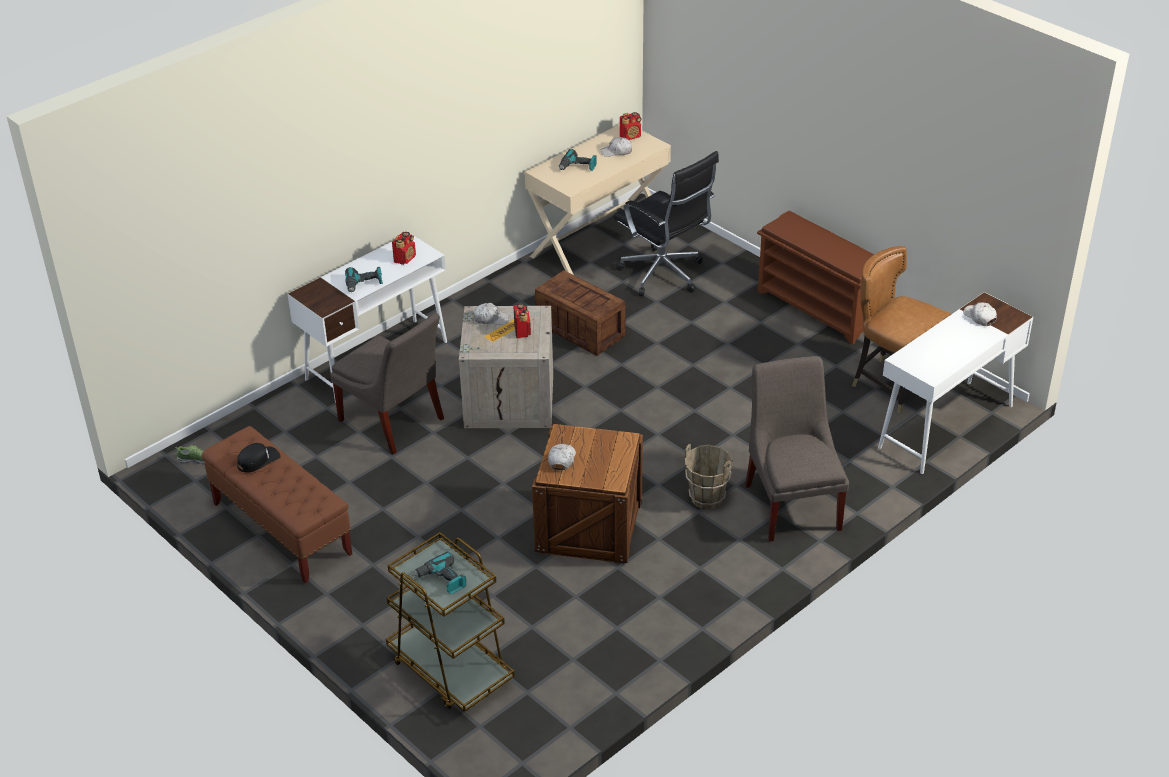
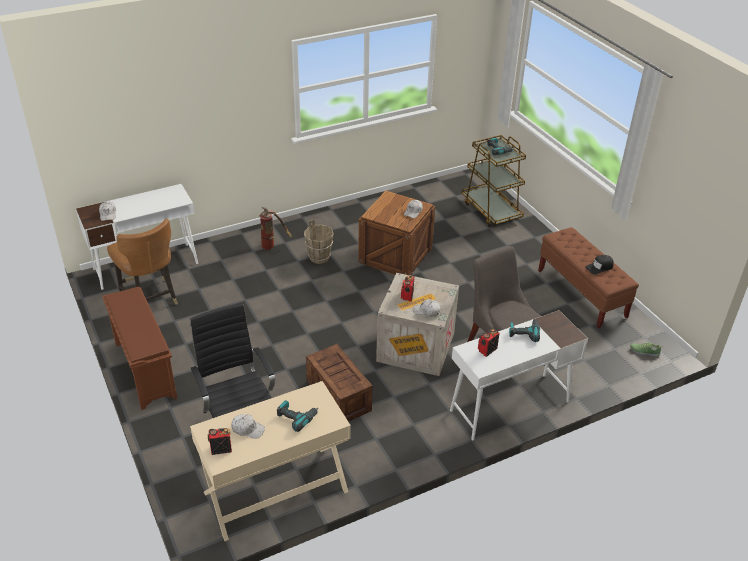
camera: 165 degrees left, 0 degrees up
(792, 503) = (273, 245): grey chair -> fire extinguisher

